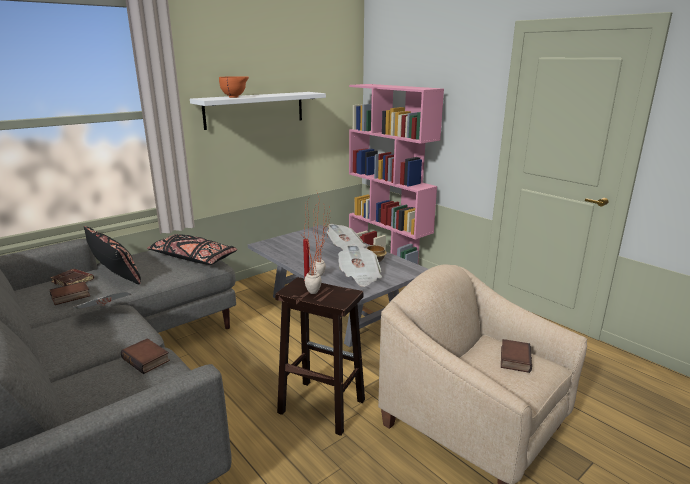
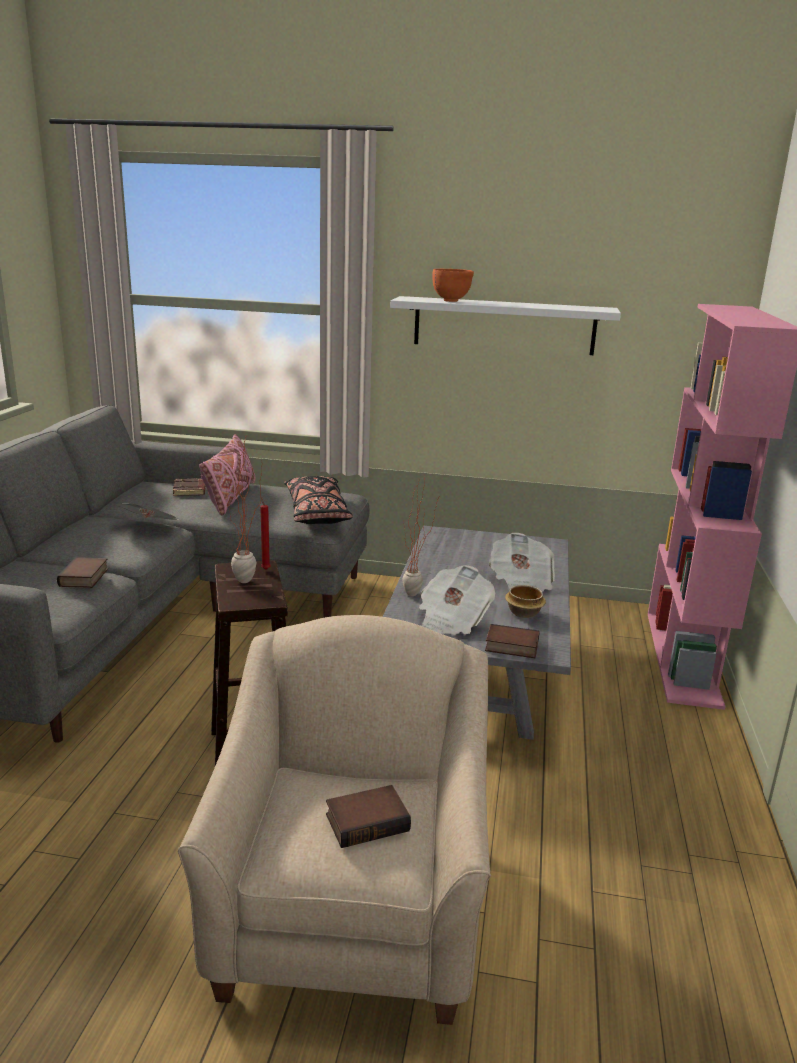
camera: 50 degrees right, 0 degrees up
(70, 297) = (160, 502): book -> book (510, 647)
(115, 273) = (230, 498): black pillow -> pink pillow

